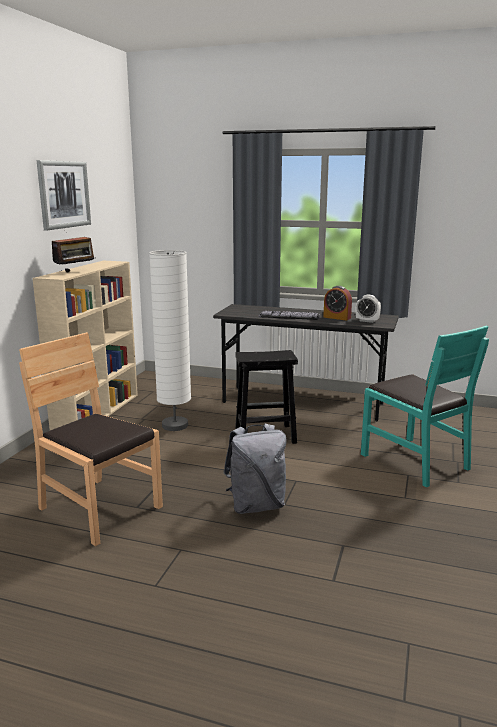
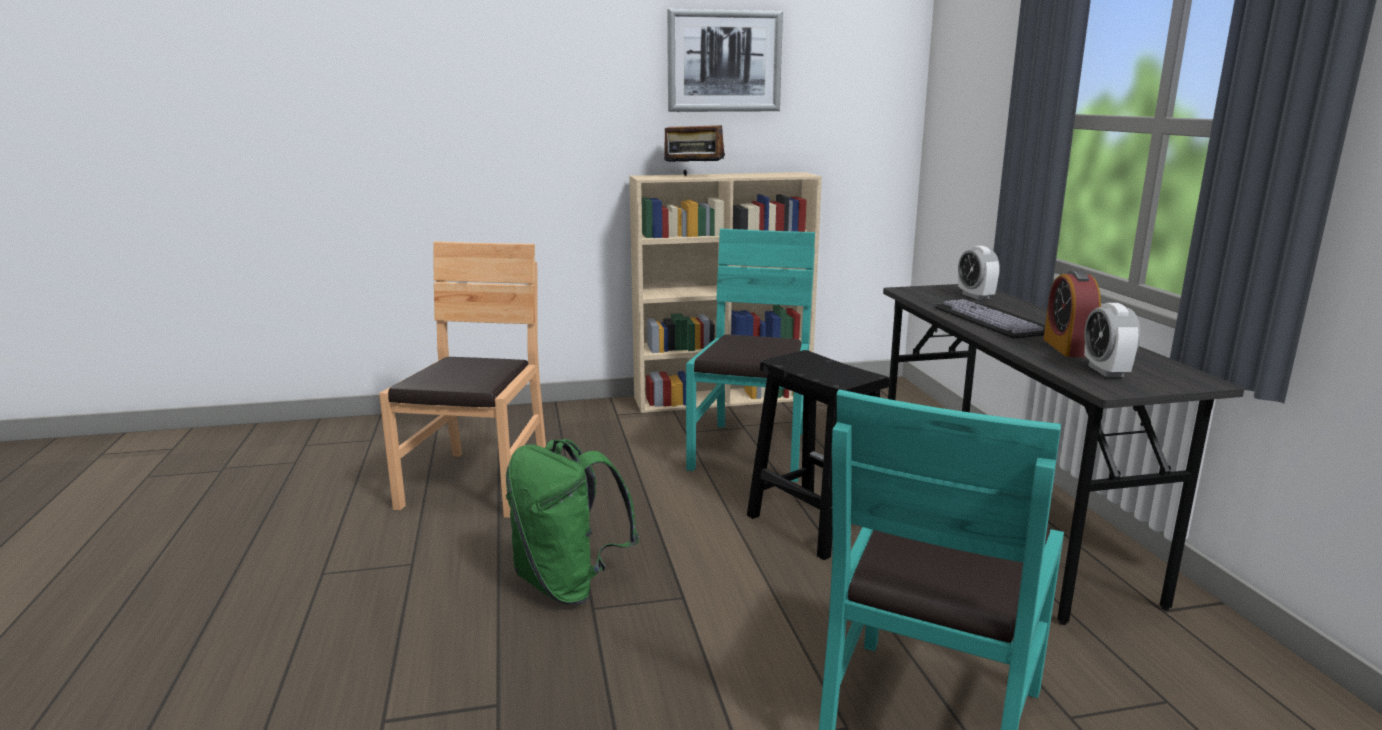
camera: 60 degrees right, 0 degrees up
(175, 425) = (752, 451): white floor lamp -> turquoise chair
(252, 309) = (975, 296): none -> alarm clock
(256, 505) = (568, 585): grey backpack -> green backpack

